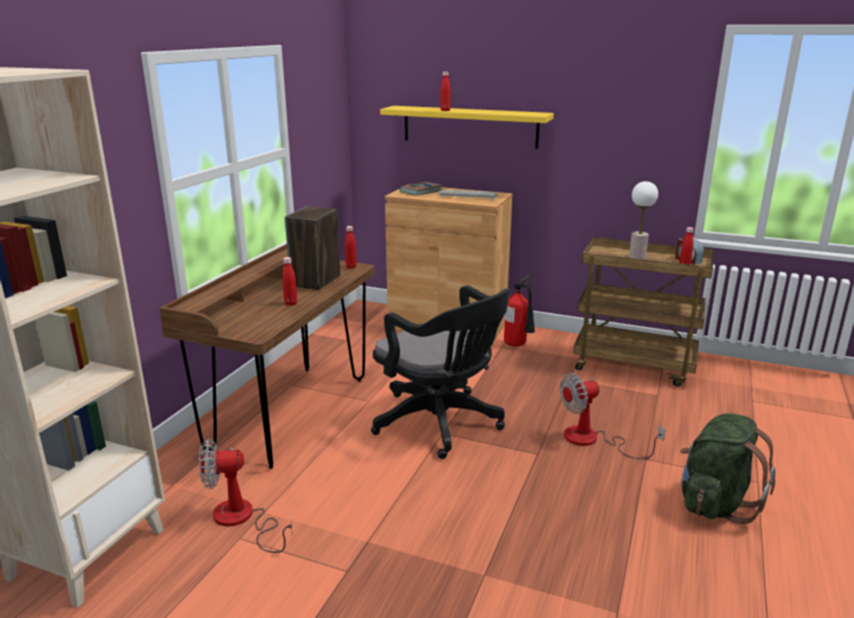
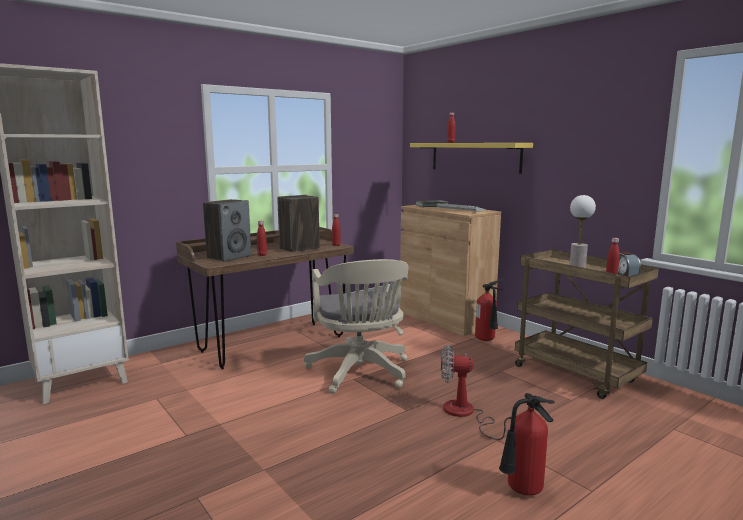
camera: 30 degrees right, 10 degrees down
(242, 520) = (170, 390): fan -> none
(252, 316) = (229, 257): none -> speaker
(442, 424) = (360, 373): black office chair -> beige office chair
(715, 503) = (522, 491): green backpack -> fire extinguisher

